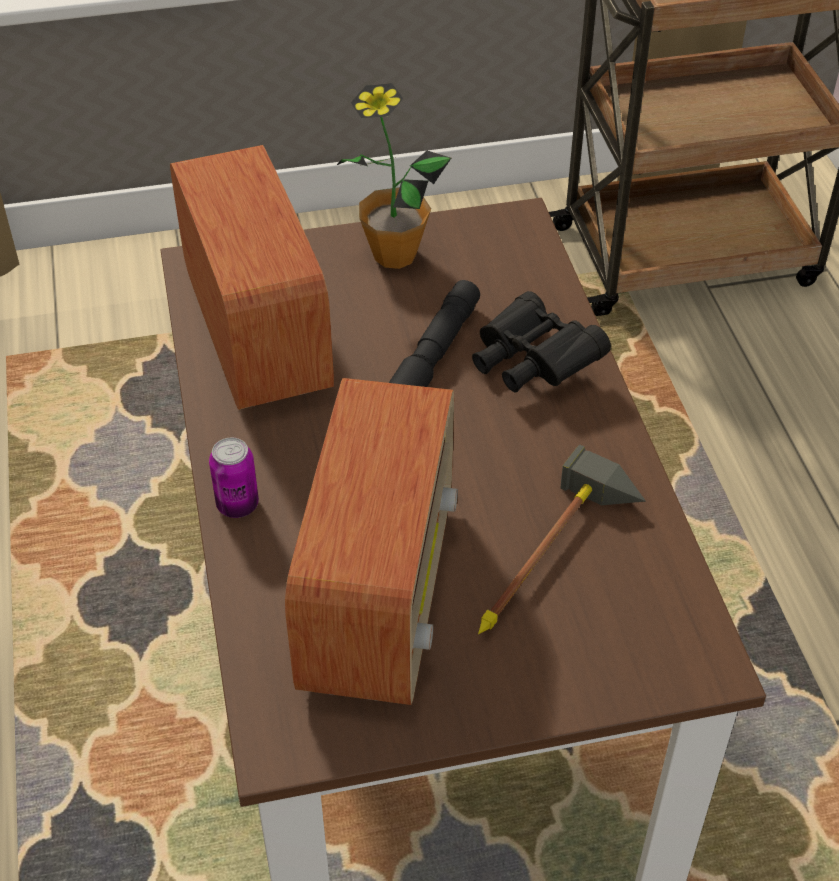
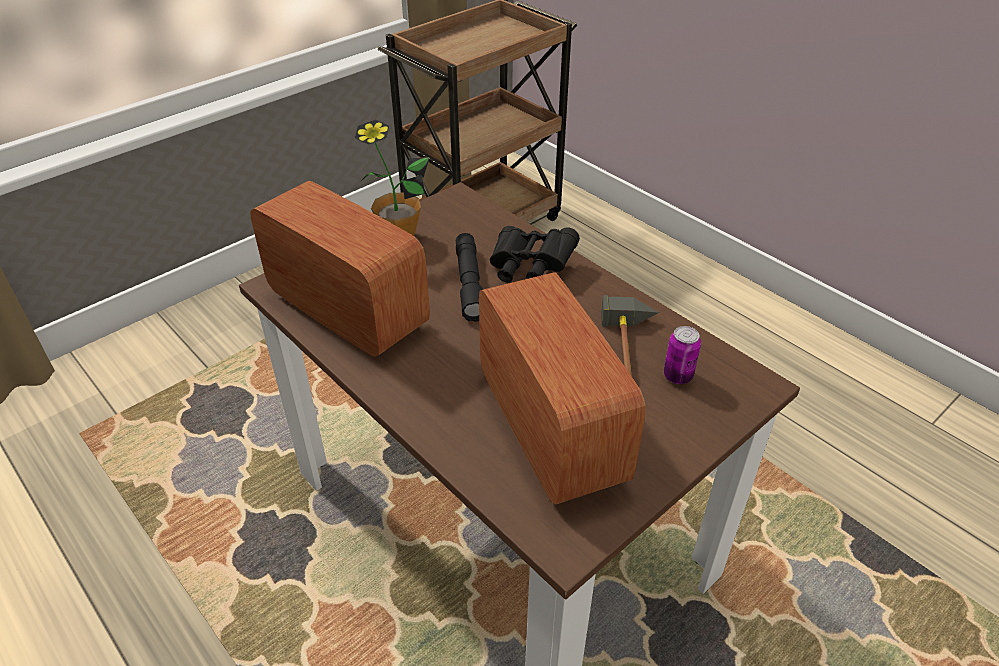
camera: 30 degrees left, 5 degrees down
(237, 505) = (417, 414): can -> can (677, 376)

